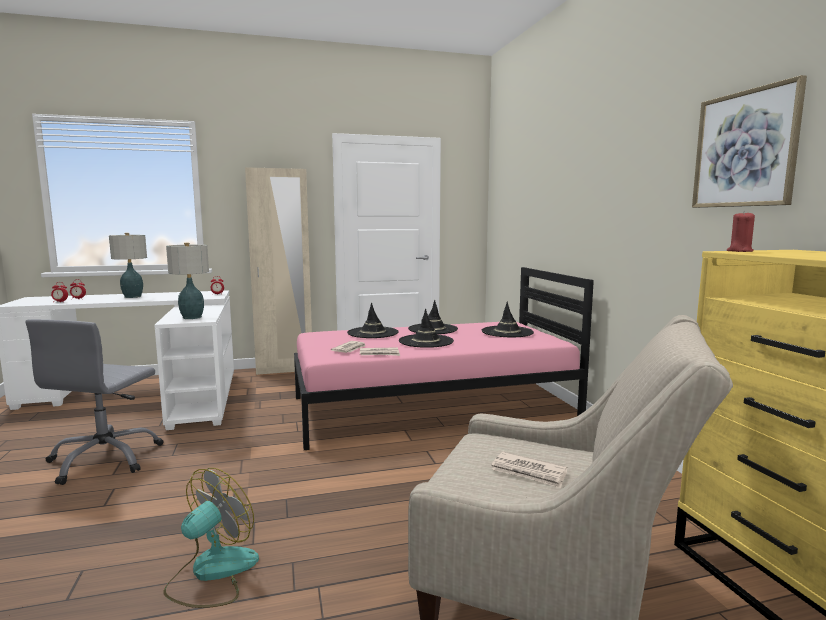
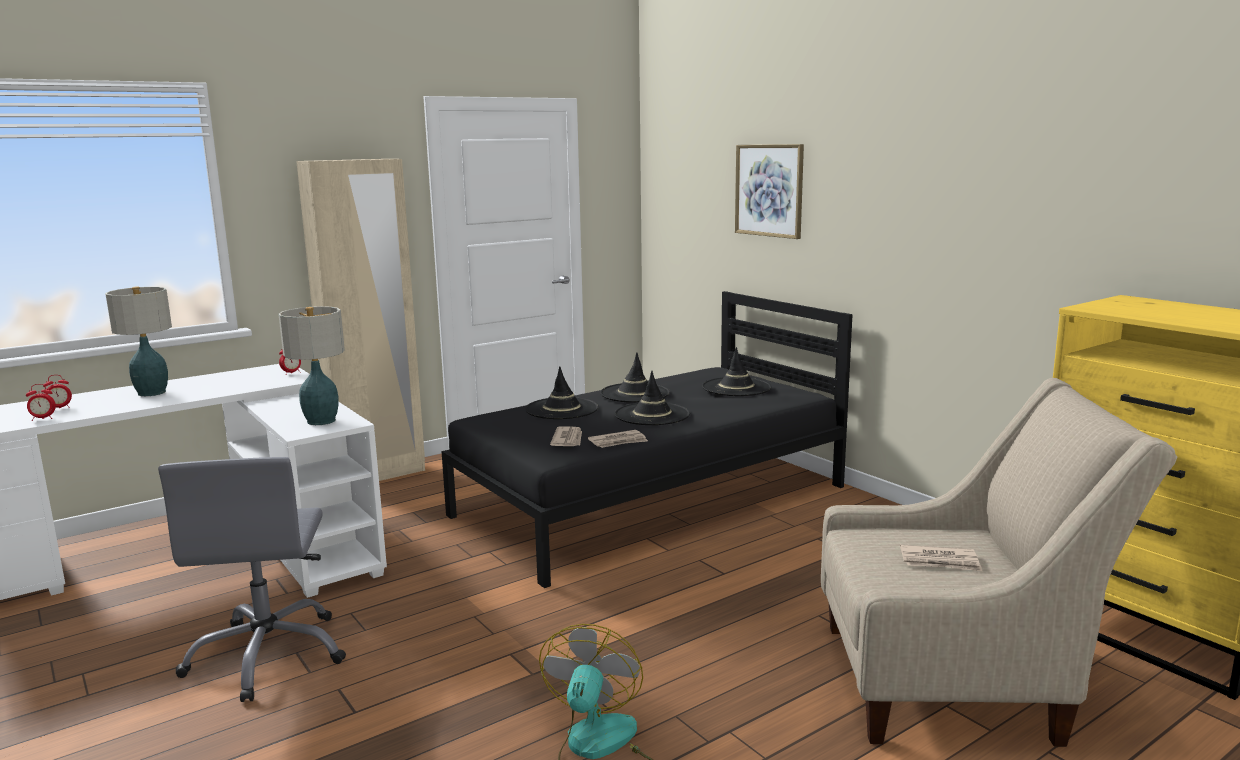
camera: 20 degrees left, 5 degrees up
(432, 407) = (651, 501): pink bed -> black bed
(739, 251) = (1094, 307): red candle -> none
(745, 149) = (1060, 180): picture -> picture (769, 190)

